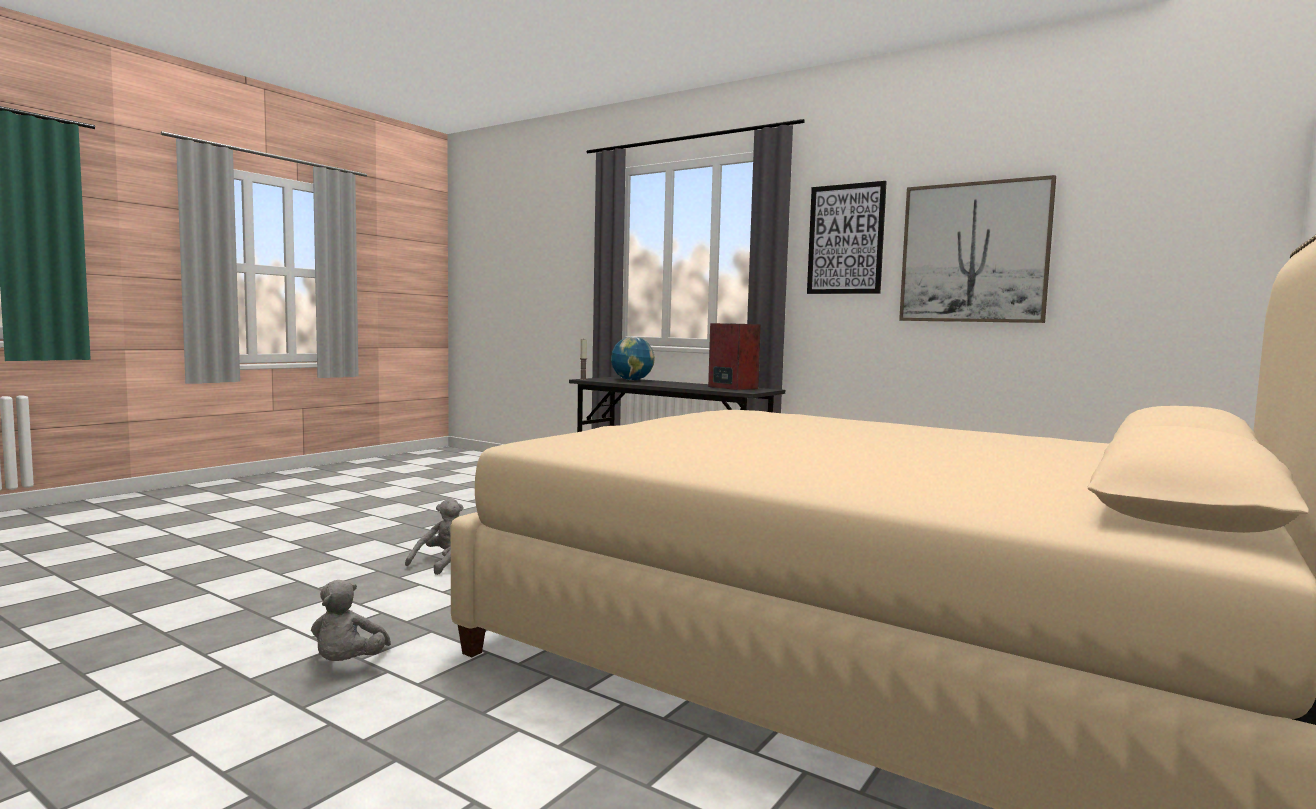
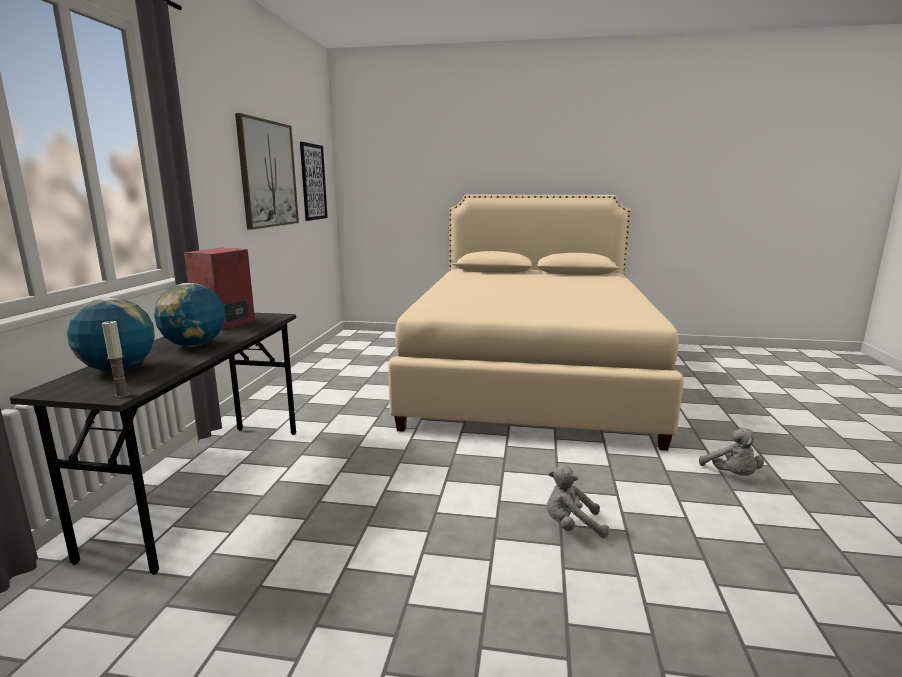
camera: 115 degrees left, 10 degrees up
(347, 664) = (732, 475): grey plush toy -> grey plush toy turned 105 degrees clockwise
(669, 384) = (194, 345): none -> globe
(845, 239) = (207, 153): picture -> picture (313, 182)

